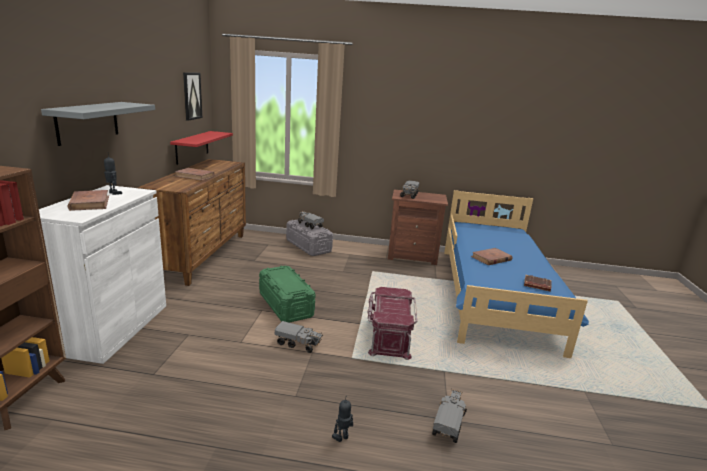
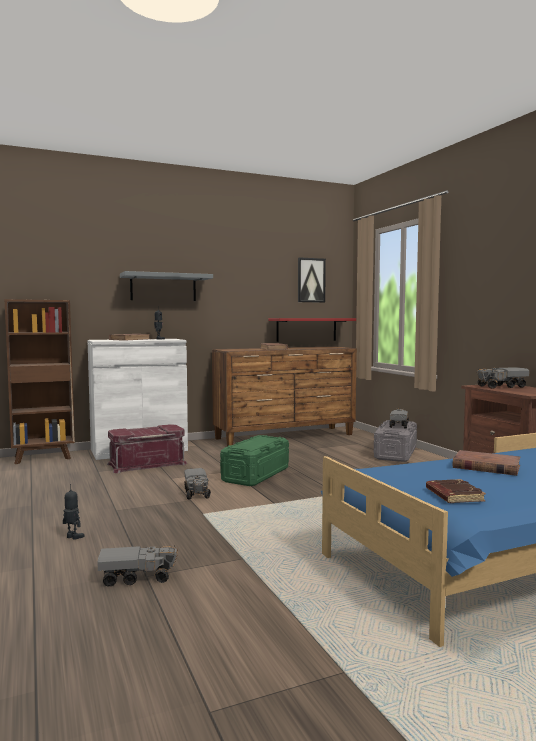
camera: 60 degrees right, 15 degrees down
(388, 336) = (273, 519): red storage box -> red storage box (147, 464)

